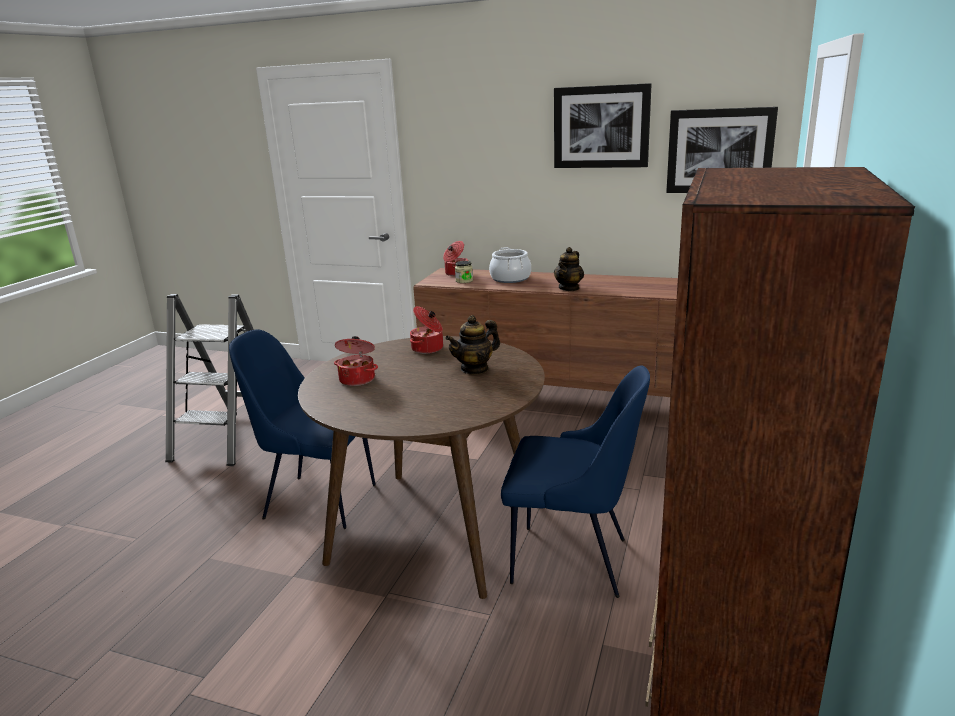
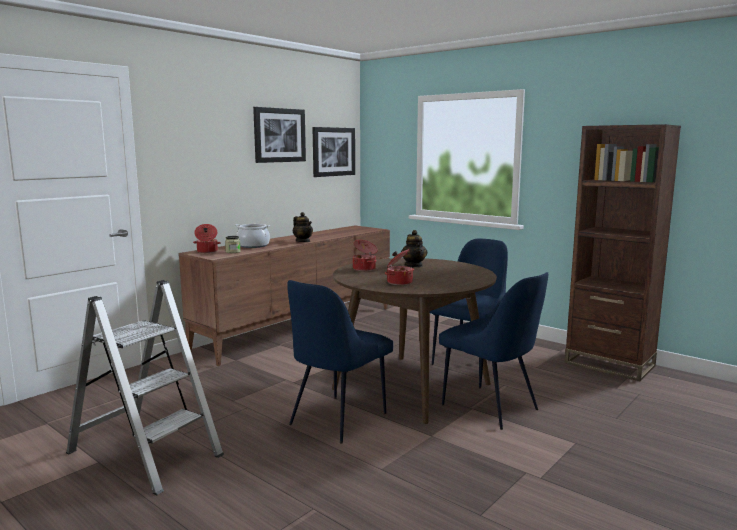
camera: 70 degrees left, 10 degrees down
(397, 613) = (490, 407): none -> blue chair

